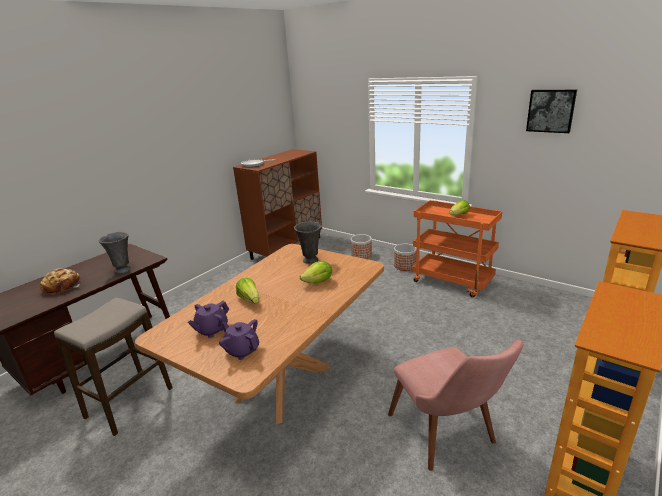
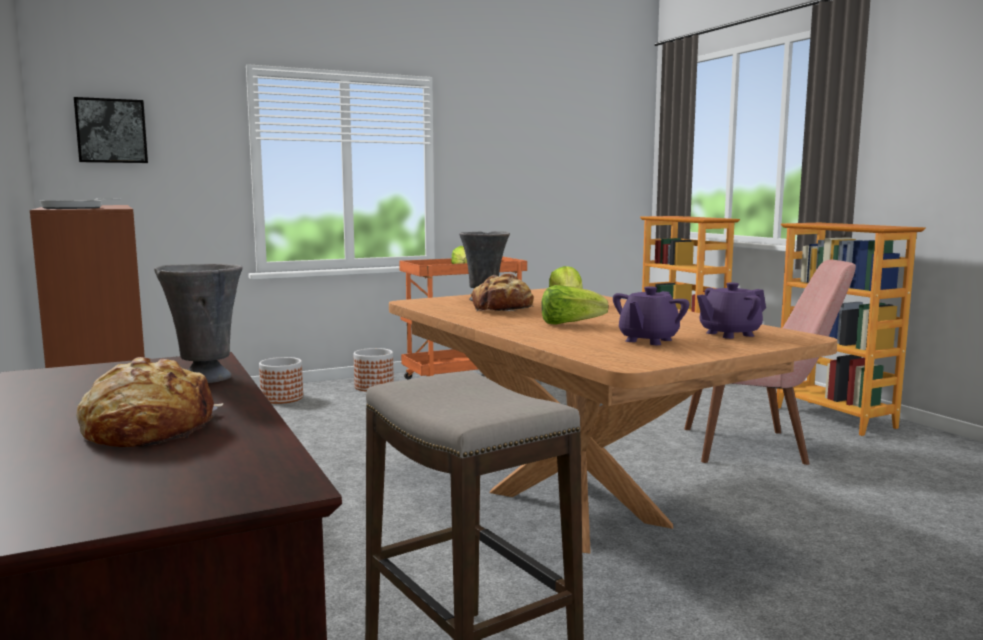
camera: 65 degrees left, 15 degrees down
(211, 330) = (648, 340): purple teapot -> purple teapot turned 60 degrees clockwise
(283, 273) = (503, 310): none -> bread
(551, 110) = (520, 125): picture -> picture (111, 131)

